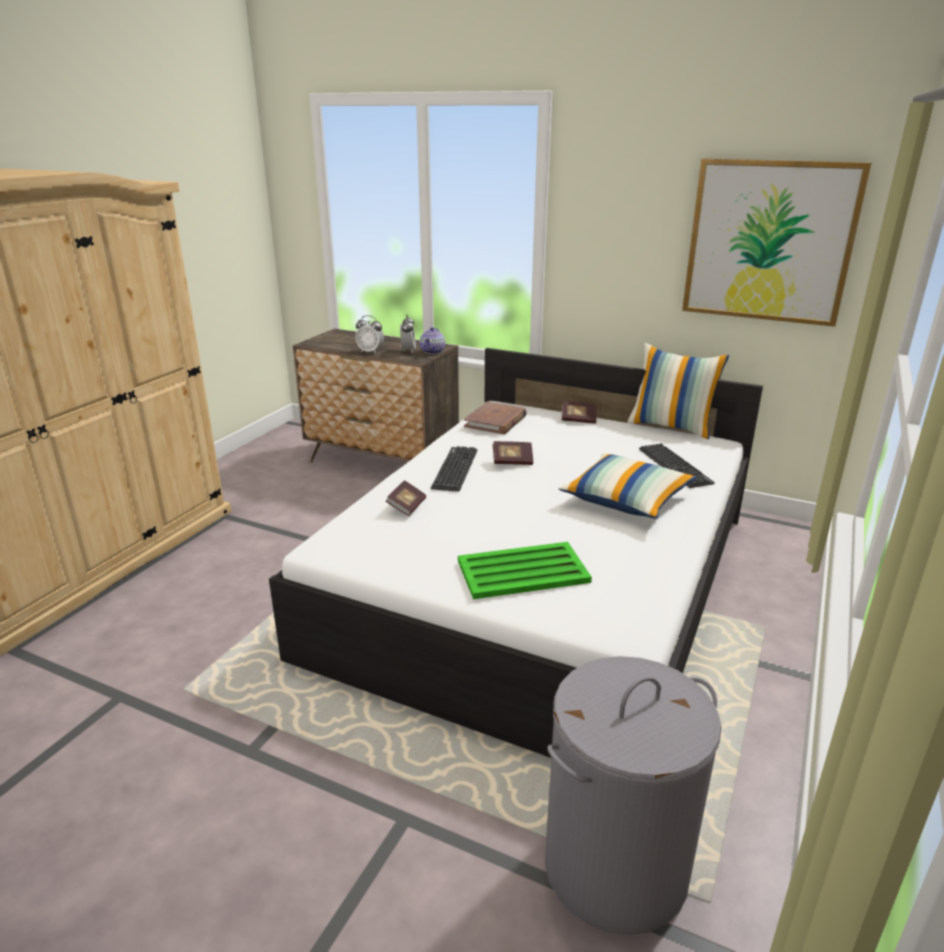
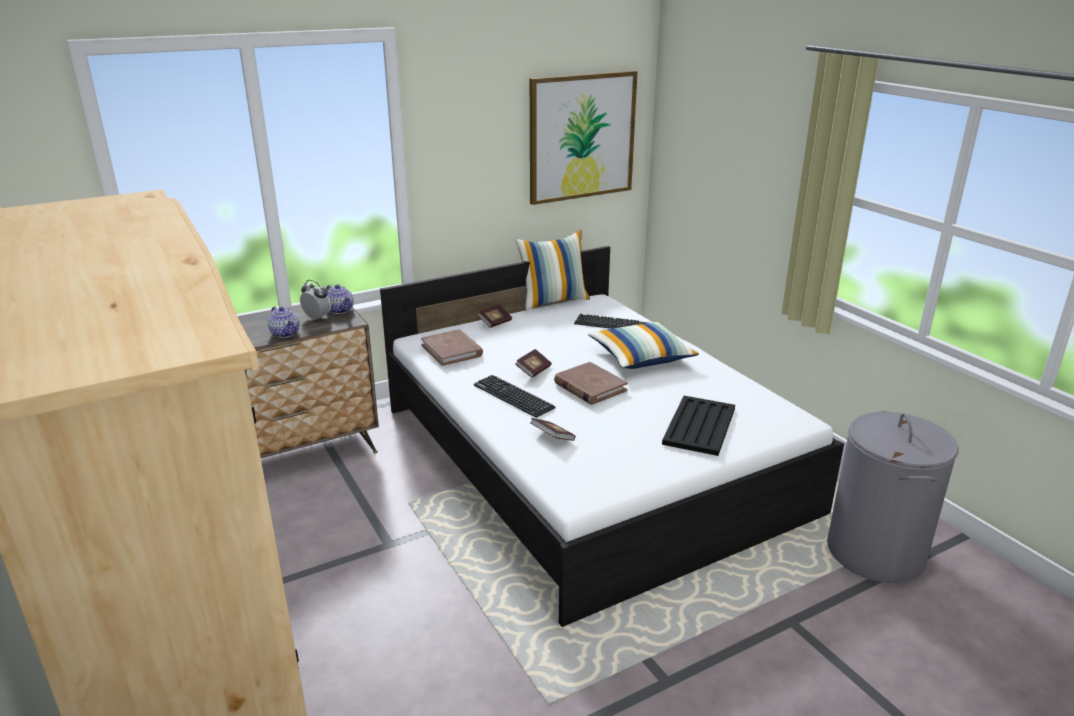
camera: 55 degrees left, 0 degrees up
(370, 351) = (285, 333): alarm clock -> teapot
(521, 493) = (589, 387): none -> brown book
(524, 571) = (700, 425): green tray -> black tray

